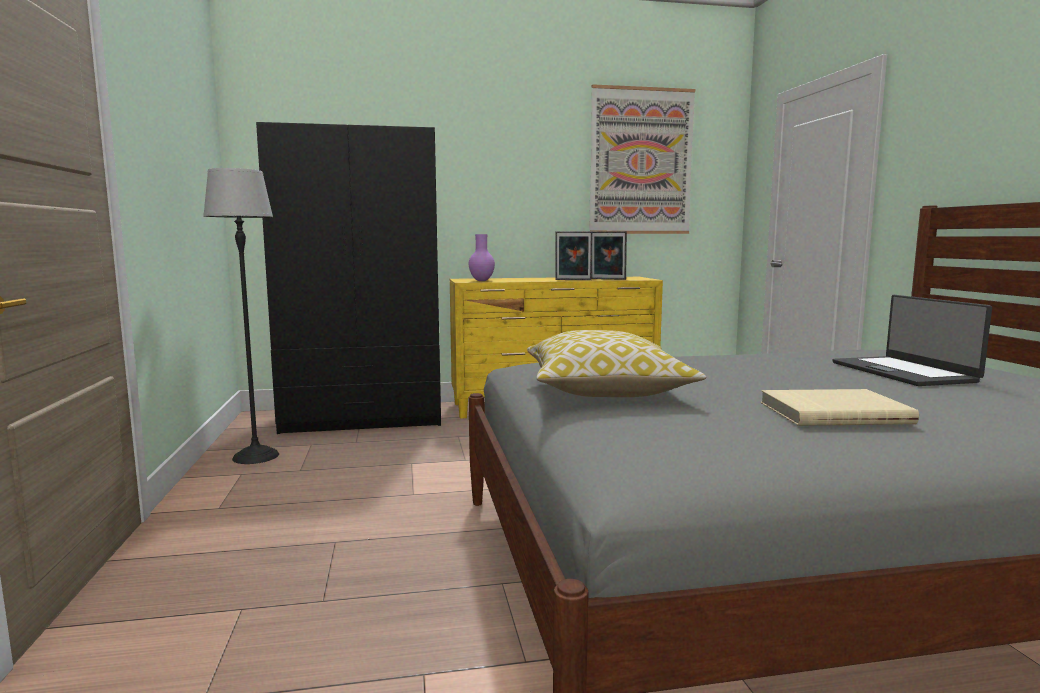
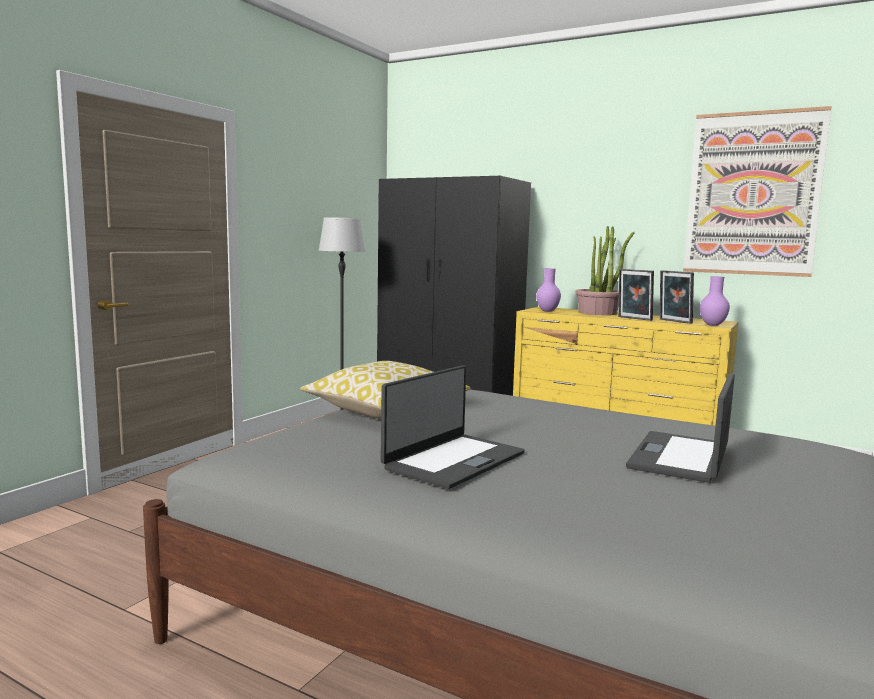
camera: 40 degrees right, 0 degrees up
(524, 278) = (598, 313): none -> potted plant
(643, 279) = (713, 325): none -> purple vase
(833, 412) = (453, 460): beige book -> laptop

